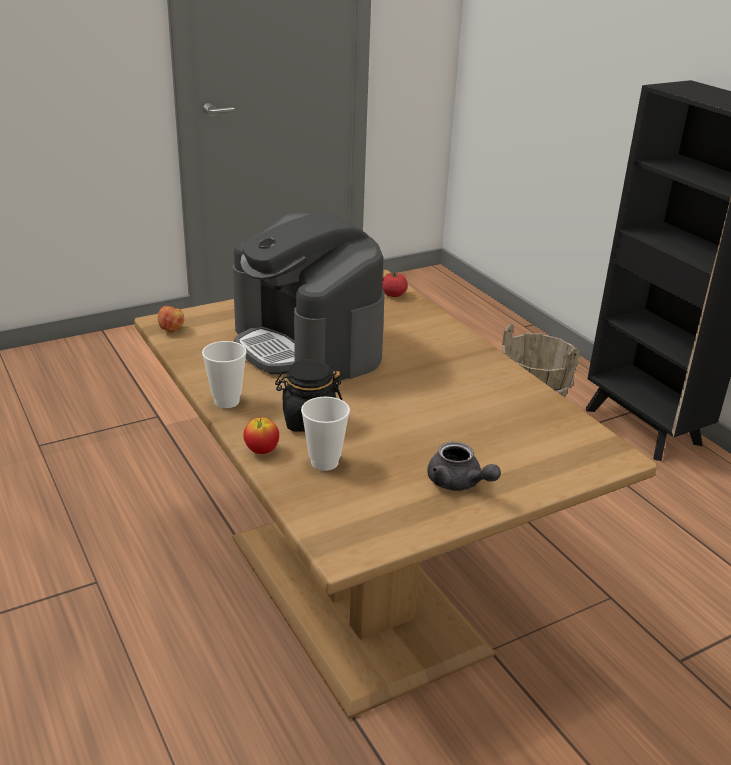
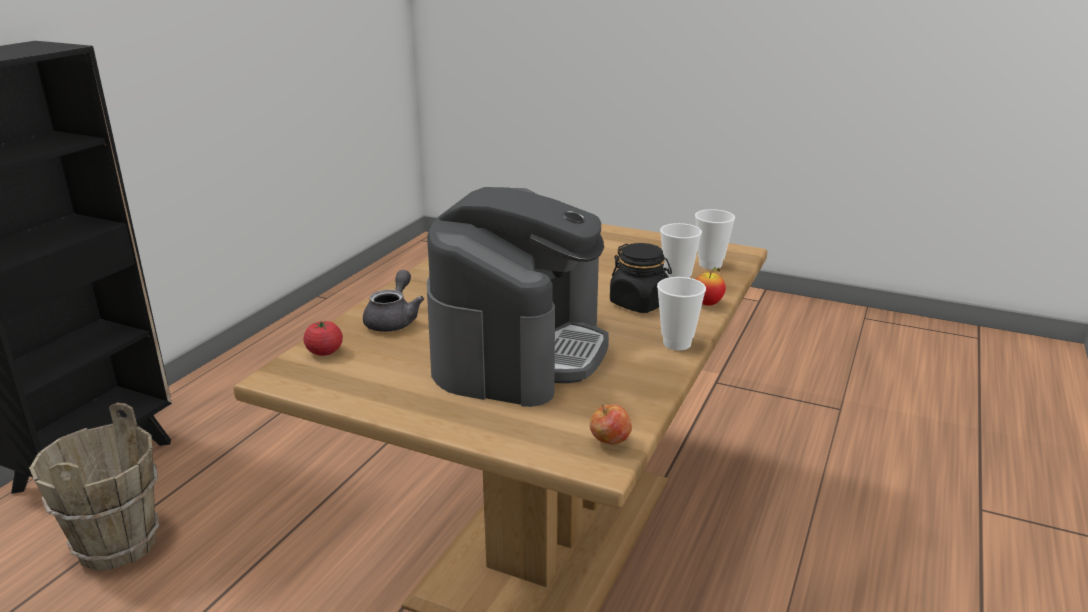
camera: 125 degrees left, 5 degrees down
(334, 505) = (710, 265): none -> cup
(458, 483) = (621, 242): grey teapot -> grey teapot (394, 320)

